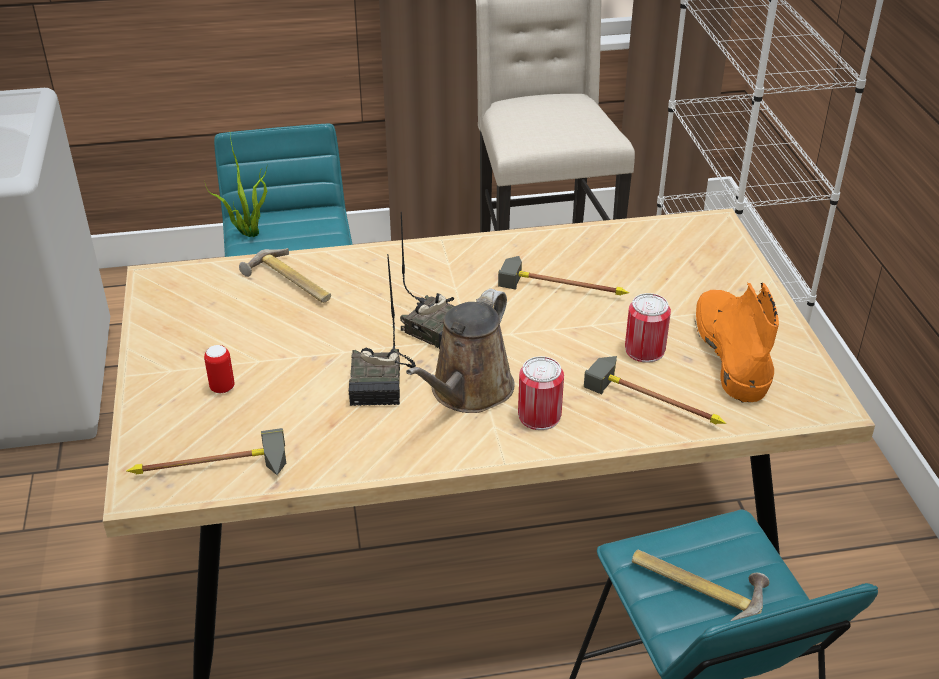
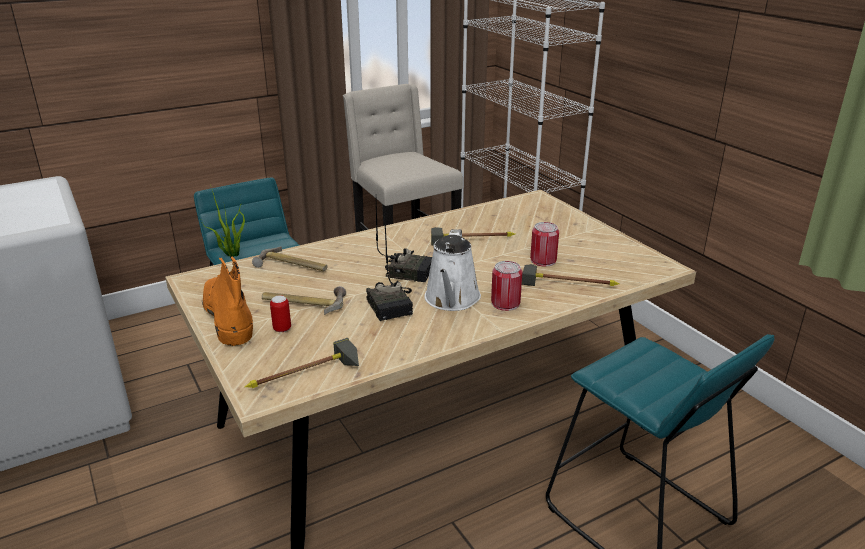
camera: 20 degrees left, 10 degrees down
(468, 392) = (451, 300): brown watering can -> white watering can
(697, 584) = (646, 378): hammer -> hammer (304, 302)
(730, 351) = (591, 252): orange boot -> orange boot (228, 316)

